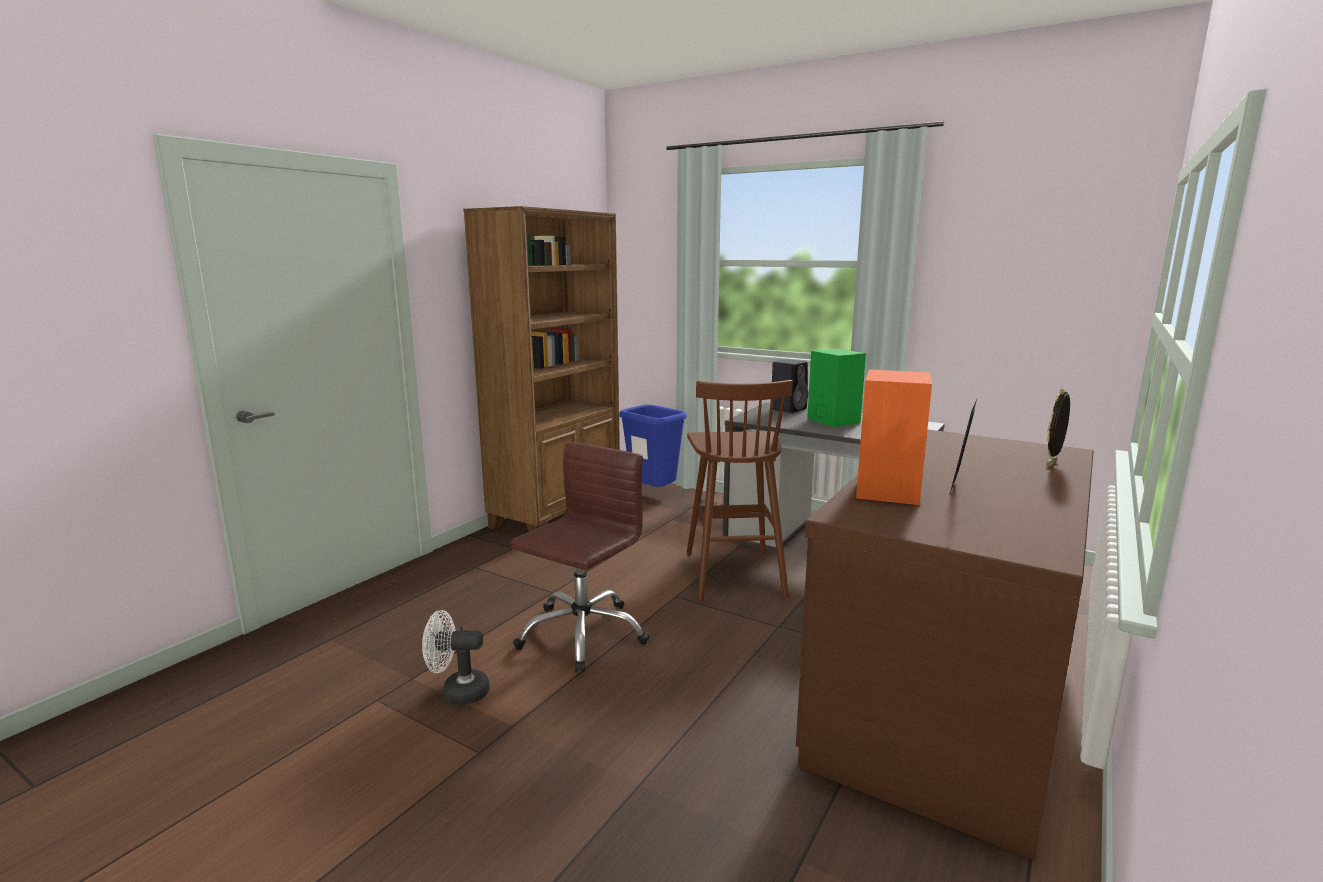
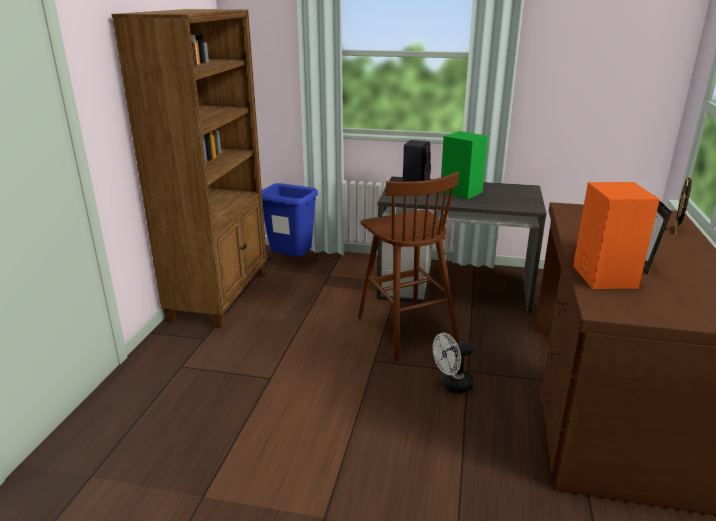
camera: 20 degrees left, 10 degrees up
(457, 692) = (255, 499): white fan -> white fan (452, 385)
(582, 634) = (323, 414): brown office chair -> none

